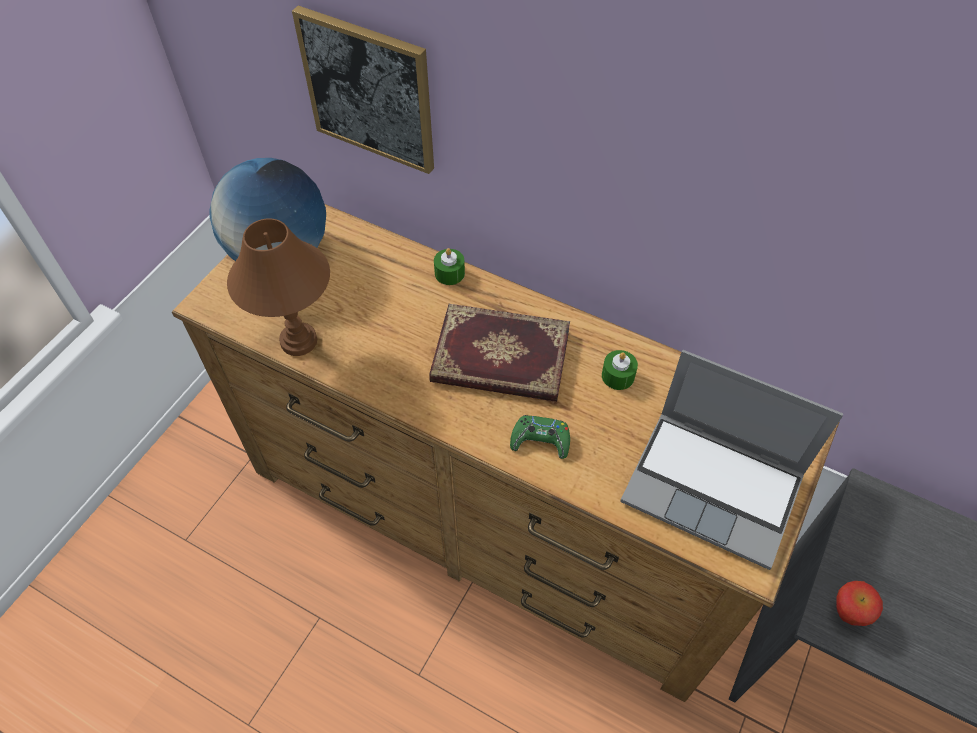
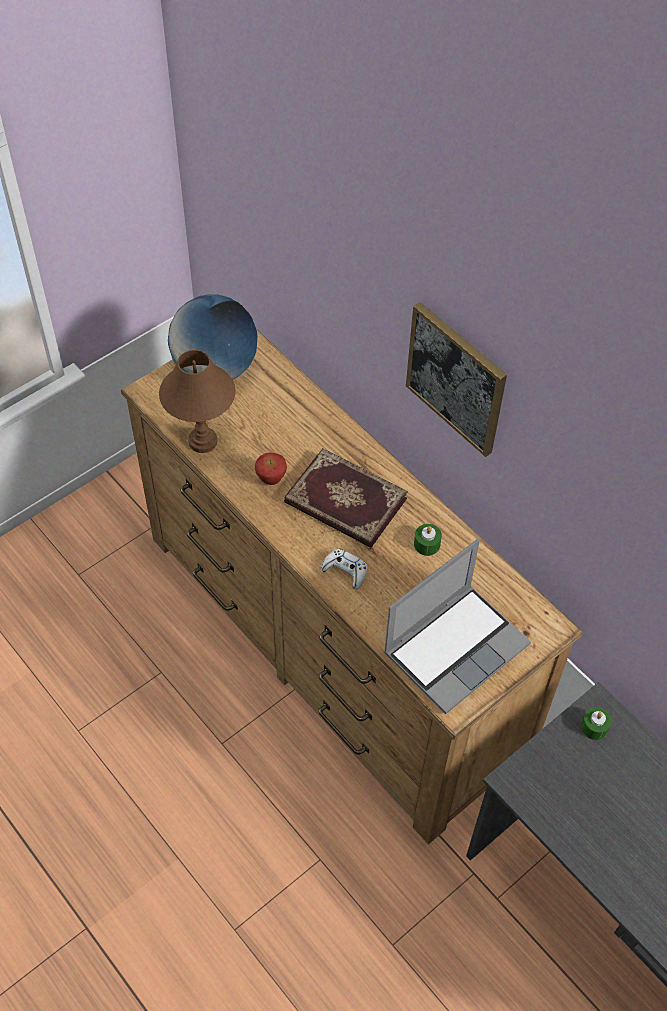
camera: 20 degrees right, 0 degrees up
(369, 90) = (308, 272): picture -> picture (456, 378)
(449, 273) = (337, 424): green candle -> green candle (594, 727)
(540, 440) = (345, 571): green game controller -> white game controller
(715, 488) = (456, 647): laptop -> laptop turned 90 degrees counterclockwise
(848, 613) = (530, 779): apple -> apple (271, 480)

